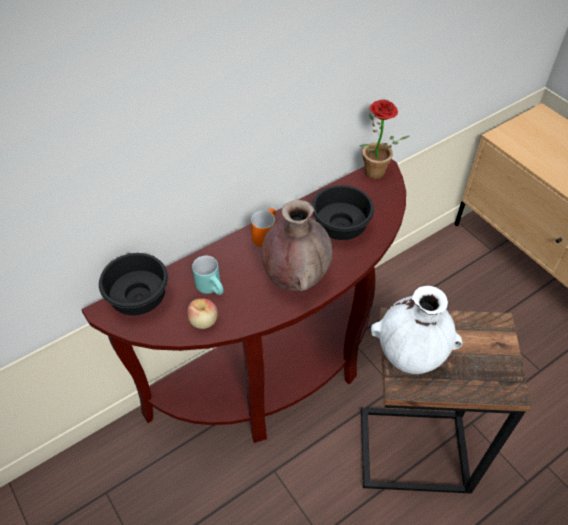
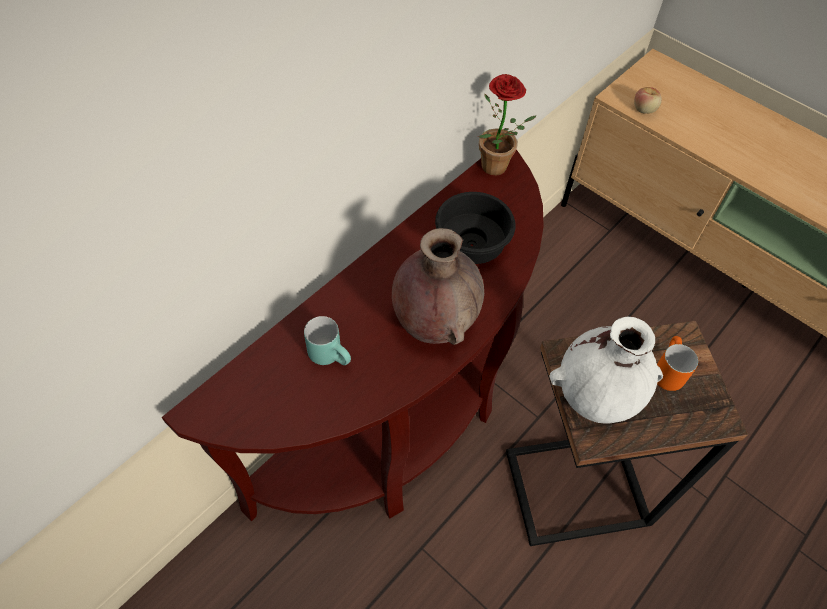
camera: 15 degrees left, 5 degrees up
(138, 296) = (235, 385): black bowl -> none
(203, 321) = (332, 403): apple -> apple (644, 110)
(264, 235) = (379, 271): orange mug -> orange mug (665, 371)

